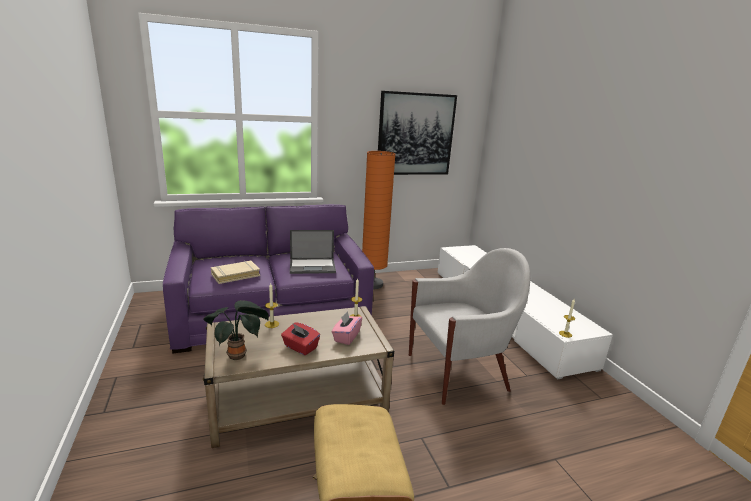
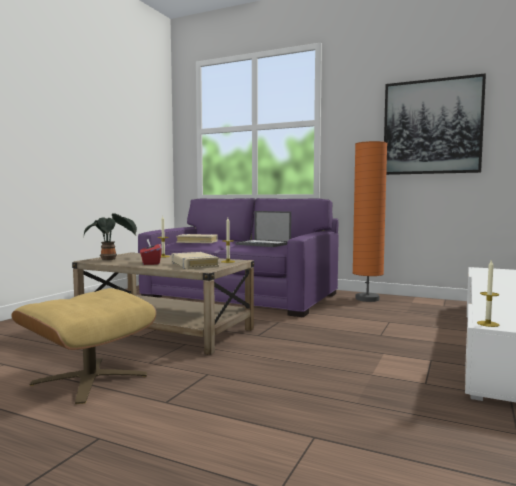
camera: 45 degrees right, 15 degrees down
(346, 337) = (193, 265): pink tissue box -> beige book
(459, 372) = (337, 357): white armchair -> none

